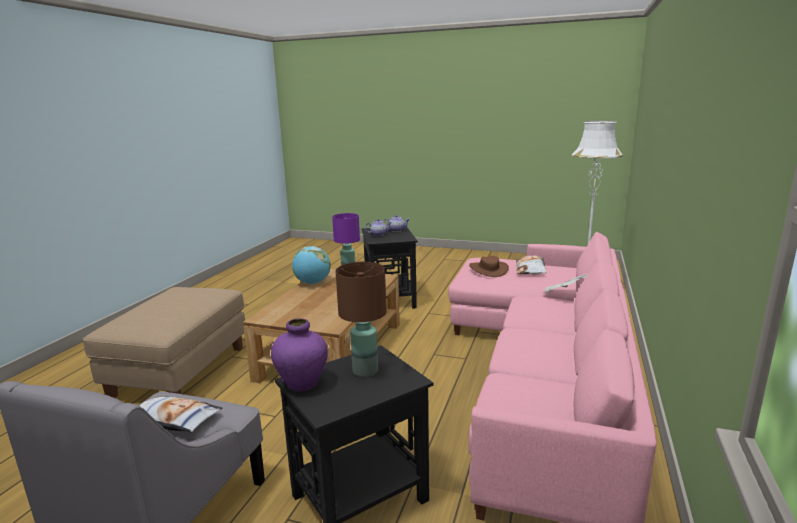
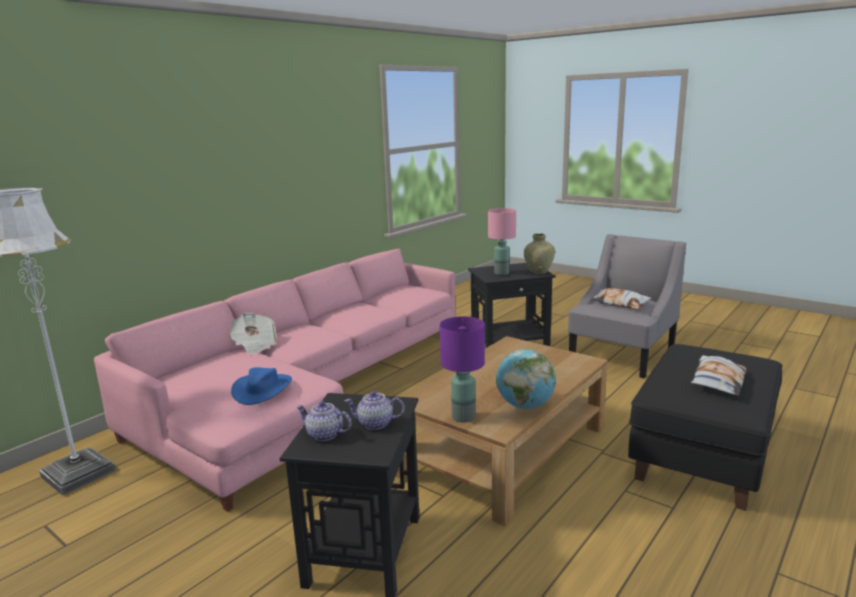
camera: 160 degrees left, 0 degrees up
(180, 370) = (702, 456): beige ottoman -> black ottoman
(302, 384) = (538, 272): purple vase -> beige vase
(364, 371) = (502, 273): brown table lamp -> pink table lamp
(488, 269) = (262, 389): brown hat -> blue hat
(530, 269) = (212, 381): pillow -> pillow (717, 380)

